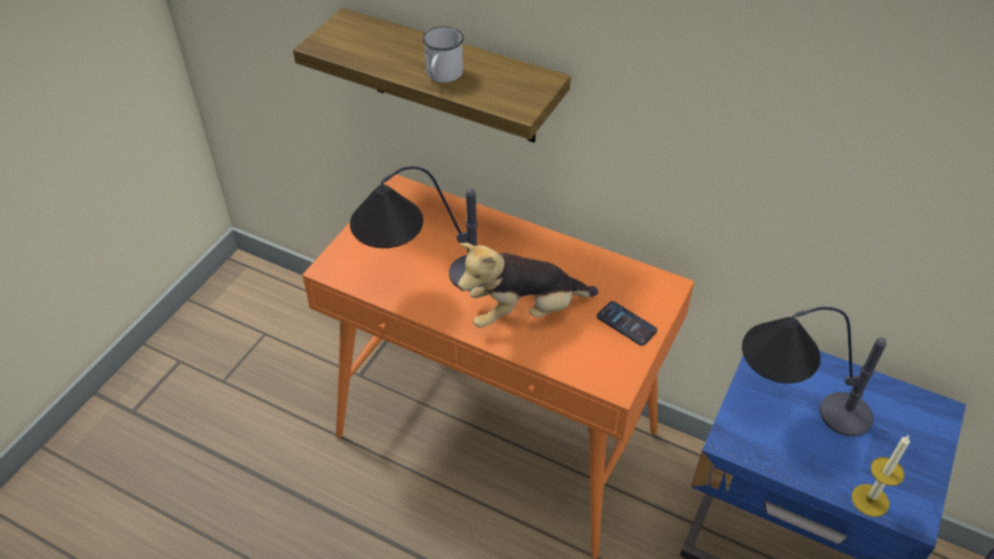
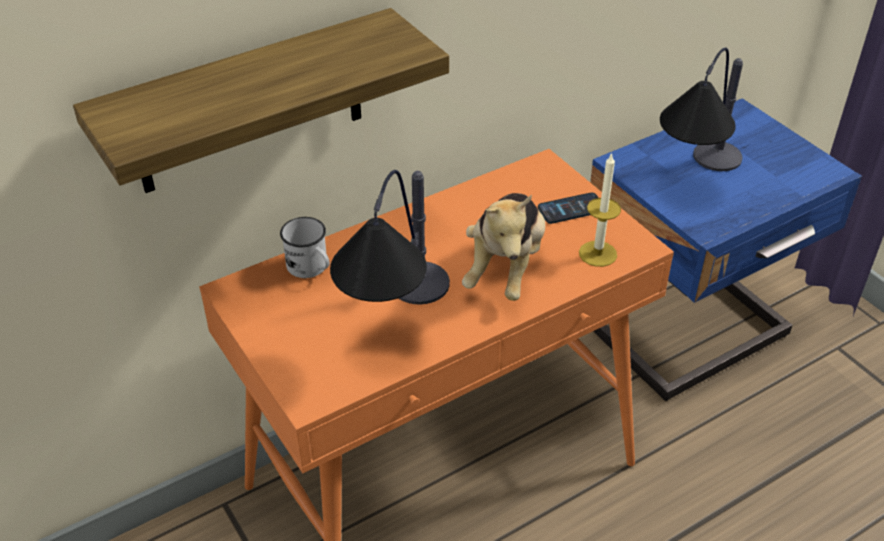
camera: 60 degrees left, 5 degrees down
(442, 76) = (304, 77): white mug -> white mug (311, 268)
(870, 500) = (806, 185): candle -> candle (597, 253)

